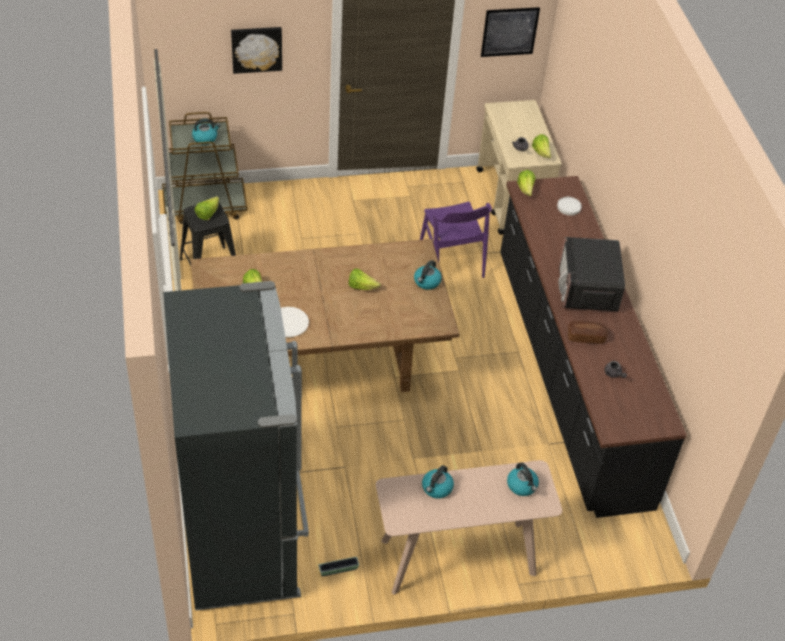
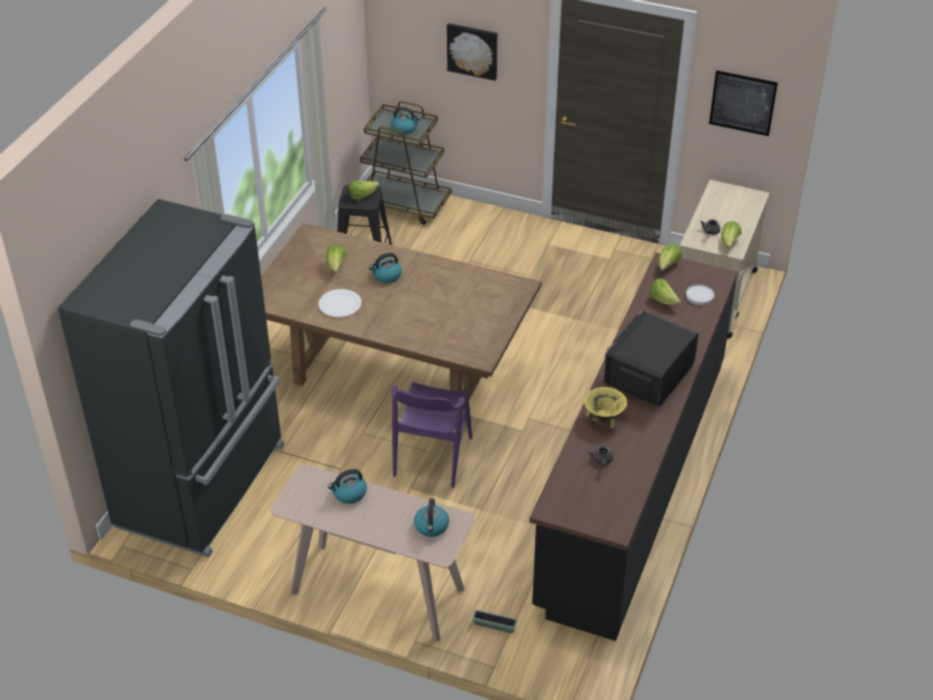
camera: 35 degrees right, 5 degrees down
(338, 570) = (260, 551): planter -> planter (494, 625)
(362, 287) = (435, 299): lettuce -> lettuce (663, 300)
(427, 282) = (501, 317): kettle -> kettle (386, 276)
(451, 262) = (599, 332): purple chair -> purple chair (432, 456)
(586, 337) = (604, 418): bread -> yellow bowl

